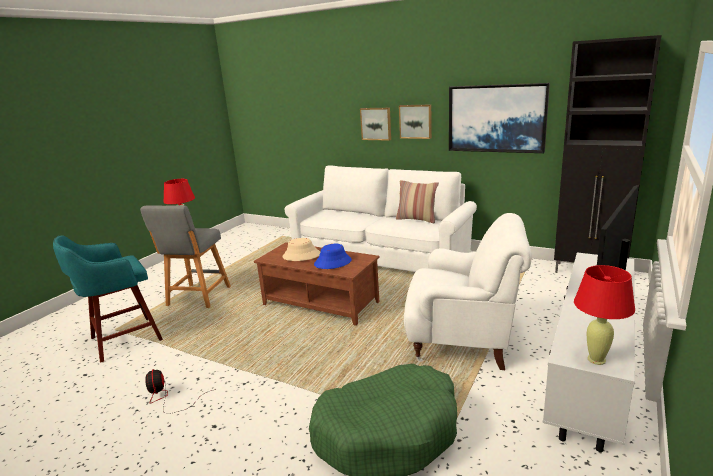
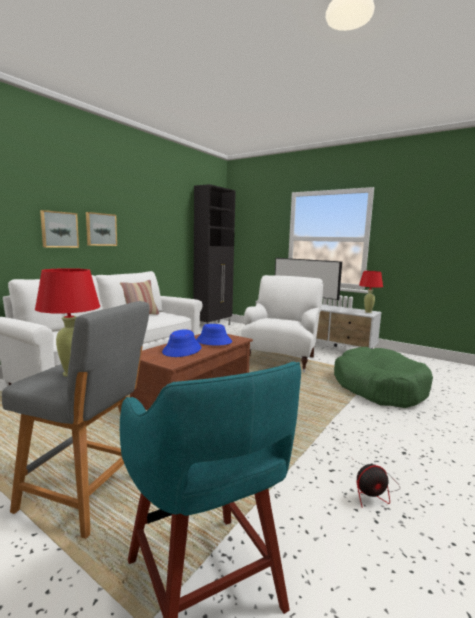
camera: 85 degrees left, 10 degrees down
(301, 255) = (182, 350): beige hat -> blue hat
(496, 118) = (158, 230): picture -> none

